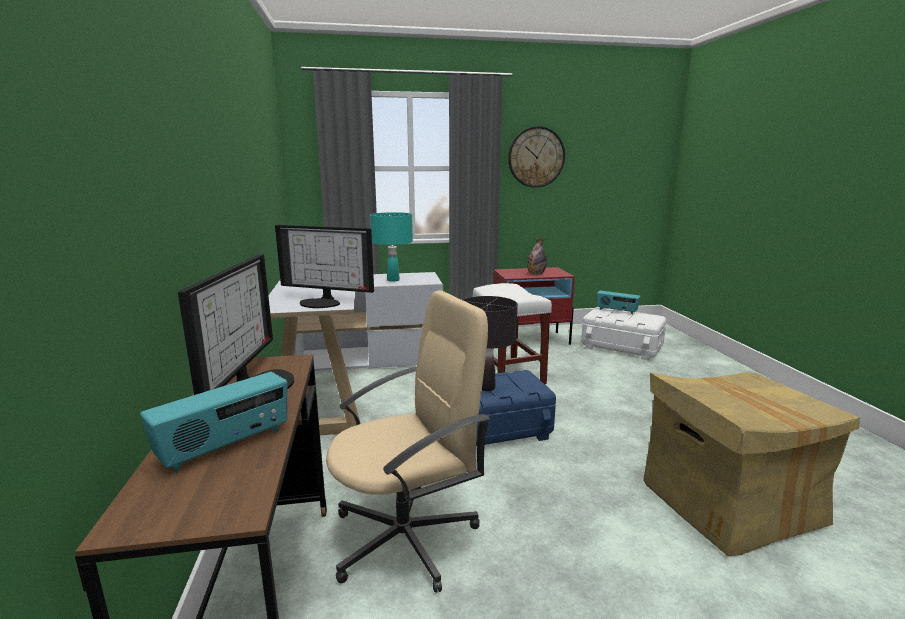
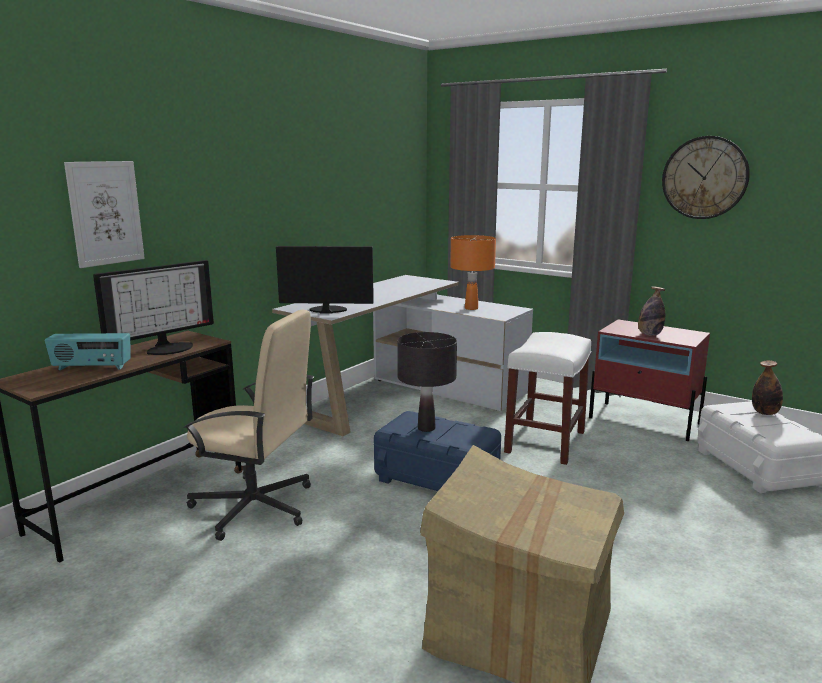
camera: 45 degrees right, 0 degrees up
(137, 190) = (105, 213): none -> picture
(322, 302) = (327, 311): monitor -> monitor turned 120 degrees clockwise
(393, 280) = (471, 308): turquoise table lamp -> orange table lamp
(616, 311) = (765, 413): radio -> bottle

